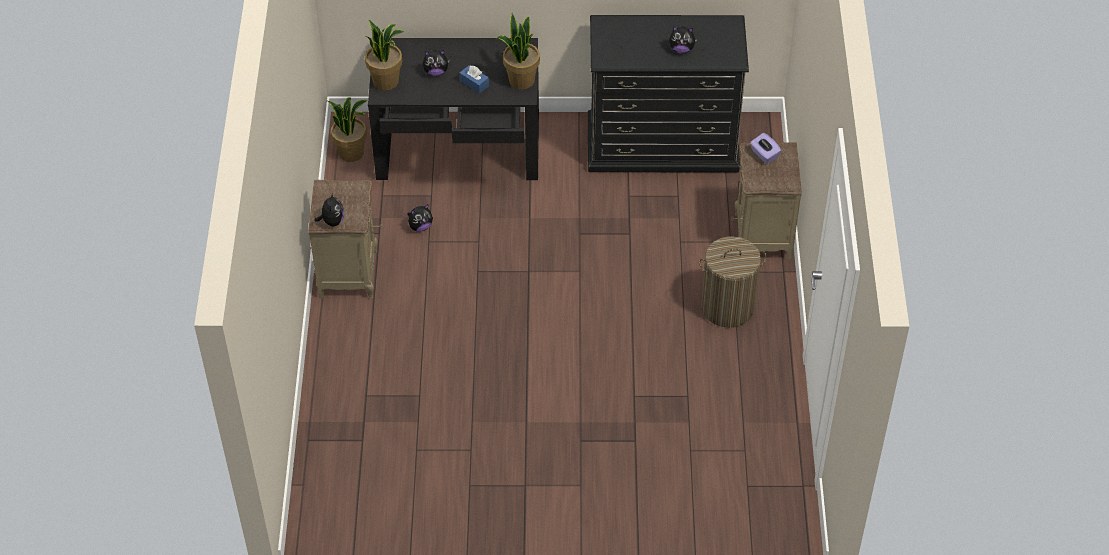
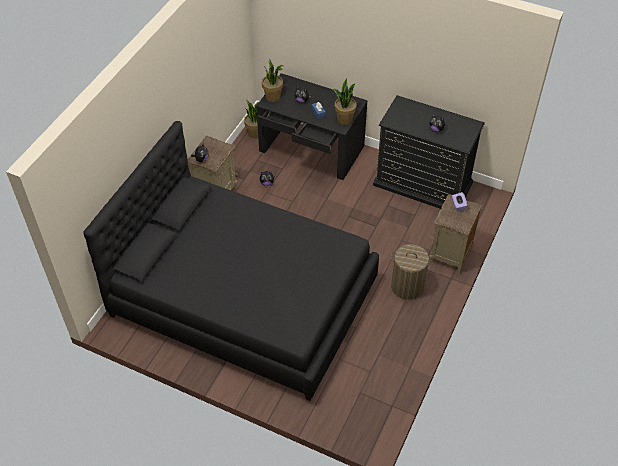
camera: 25 degrees right, 0 degrees up
(493, 416) = (244, 297): none -> black bed

